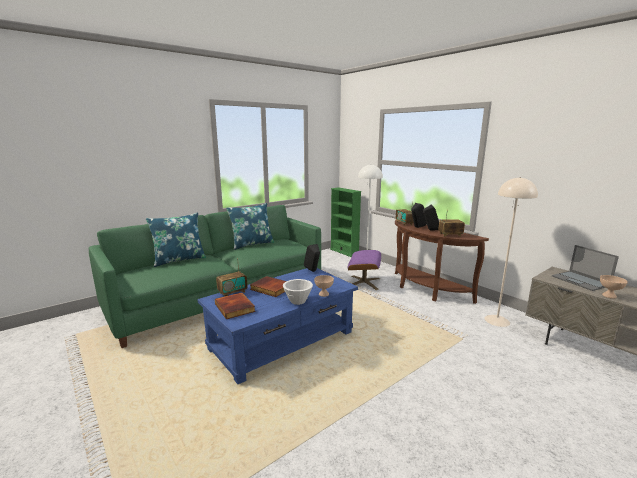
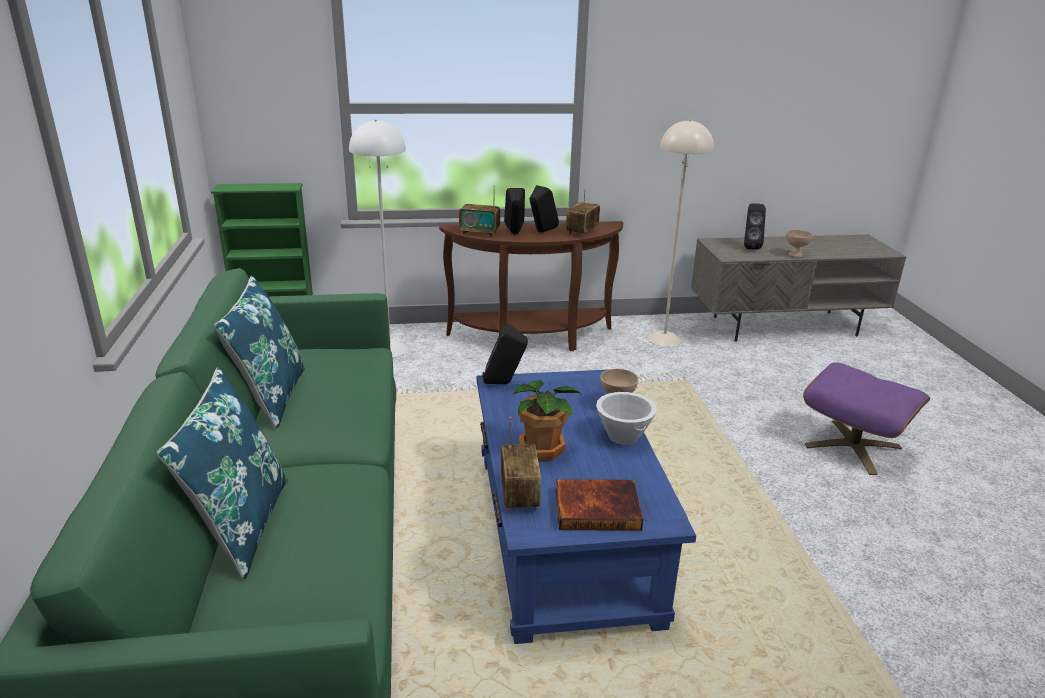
camera: 60 degrees left, 10 degrees up
(270, 288) = (542, 448): book -> potted plant
(364, 282) = (442, 374): purple ottoman -> purple ottoman (853, 446)
(581, 281) = (750, 247): laptop -> black speaker

